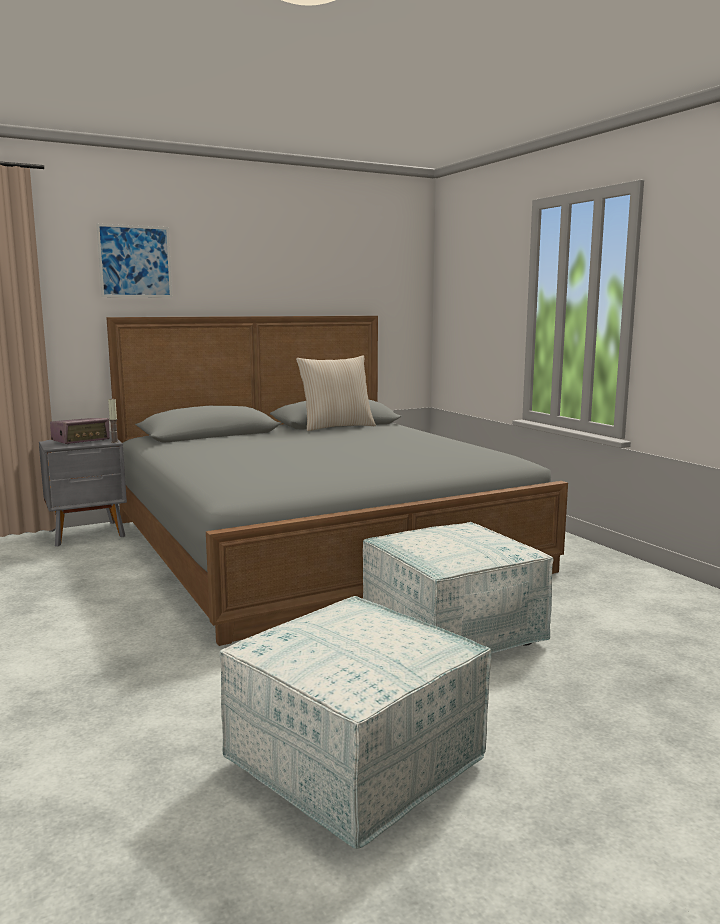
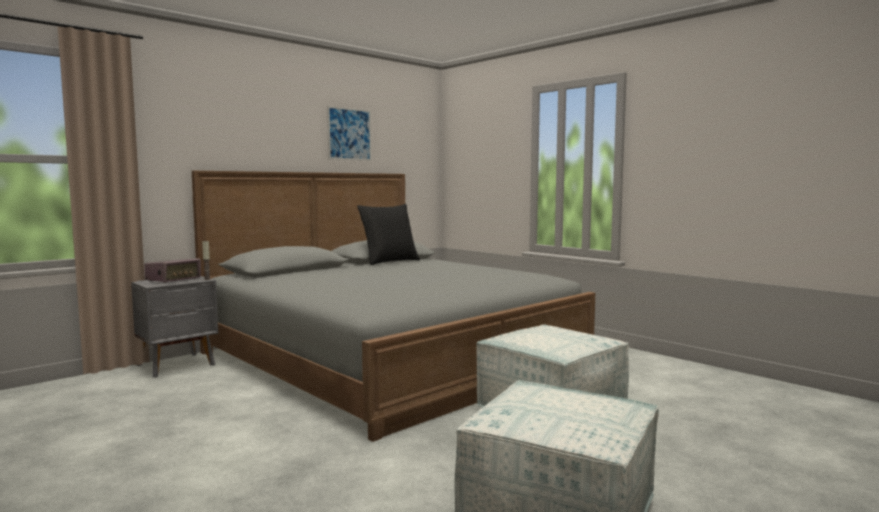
camera: 15 degrees left, 5 degrees down
(135, 261) = (216, 123): picture -> picture (349, 134)
(336, 427) = (389, 261): beige pillow -> black pillow

